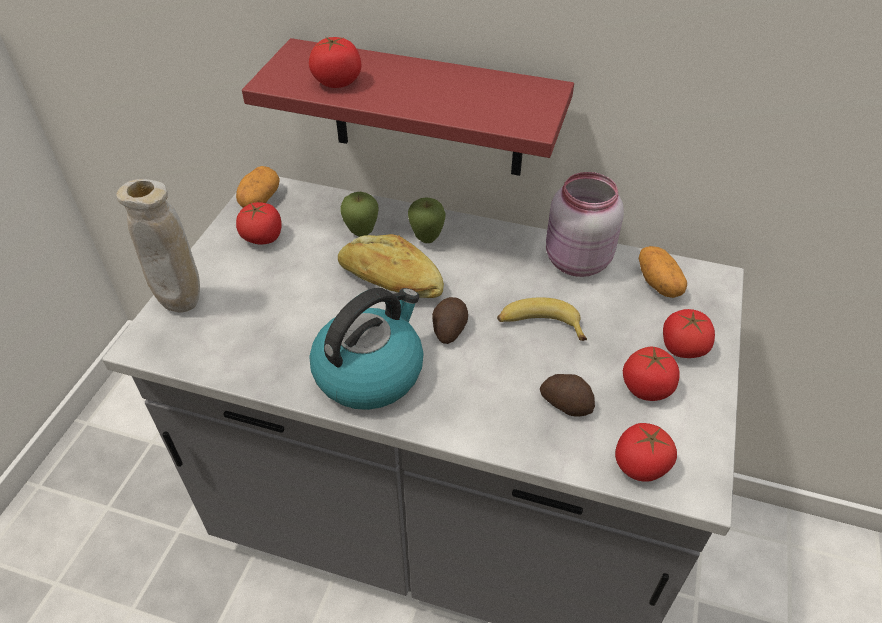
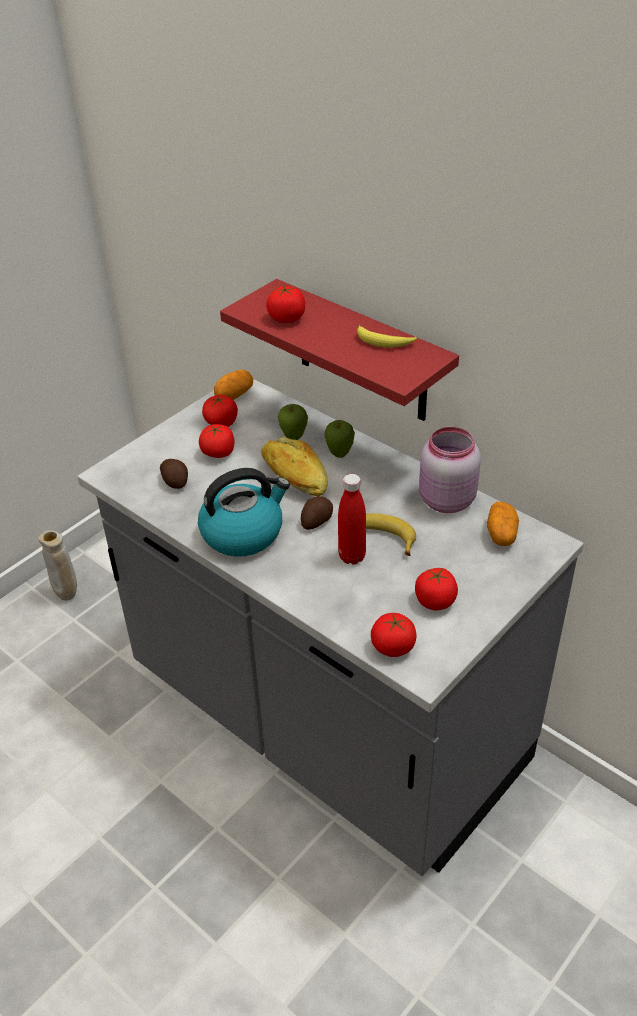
camera: 25 degrees right, 5 degrees down
(182, 303) = (144, 454): beige vase -> beige vase (67, 595)
(477, 85) = (383, 342): none -> banana
(518, 361) = (352, 556): none -> red bottle
(566, 403) = (368, 593): potato -> potato (175, 481)
(682, 347) = (484, 583): tomato -> tomato (218, 453)

